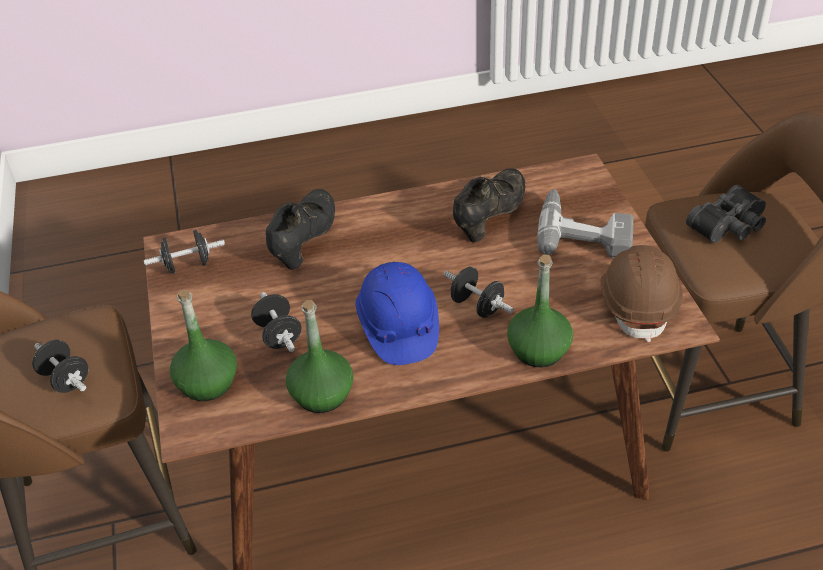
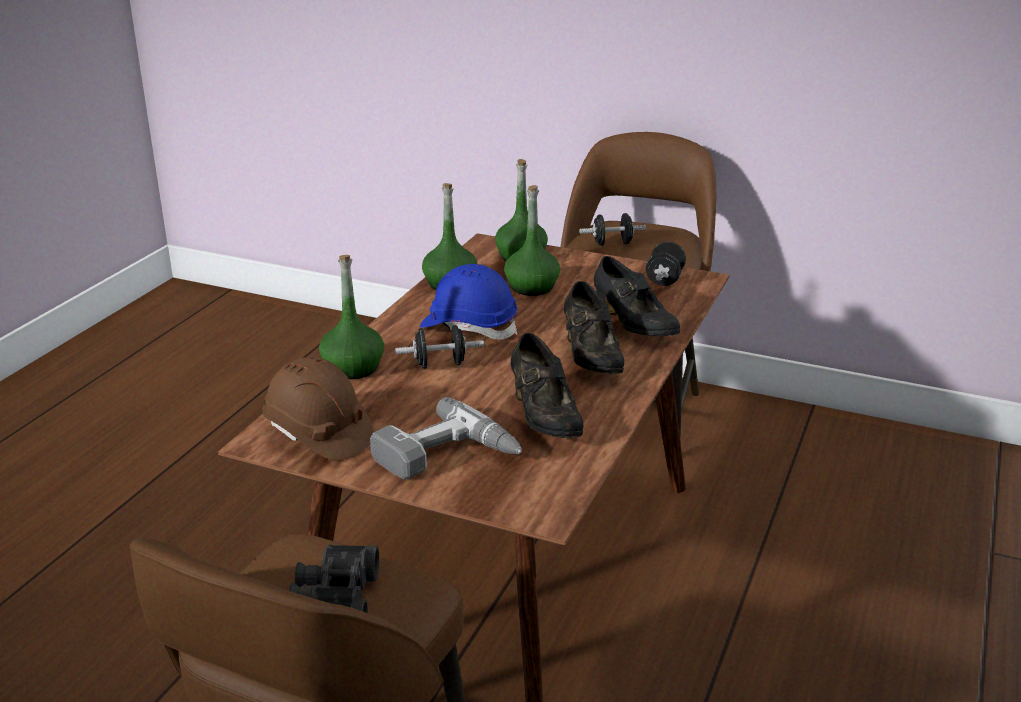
camera: 125 degrees right, 15 degrees down
(278, 335) = (531, 287): black dumbbell -> green bottle
(382, 237) = (591, 359): none -> black shoe

